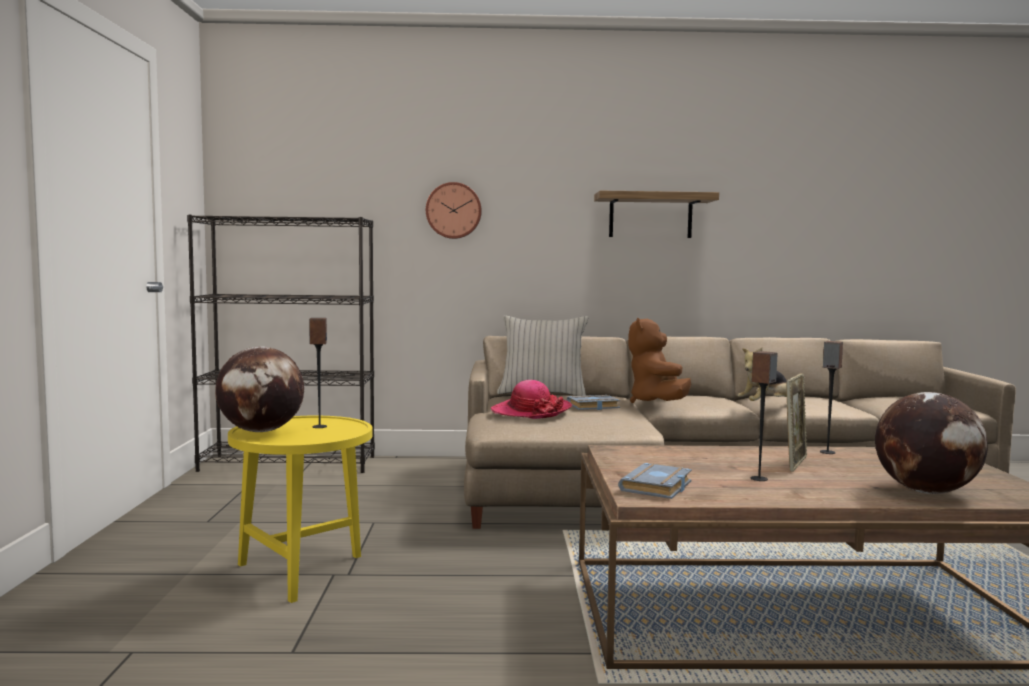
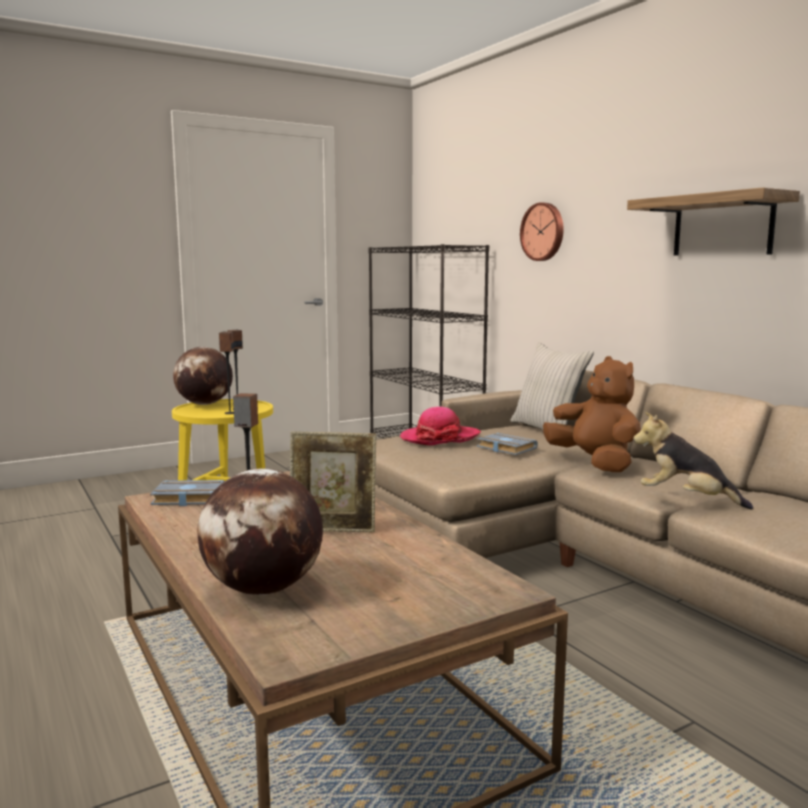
camera: 60 degrees right, 5 degrees up
(657, 403) = (594, 463): brown plush toy -> brown plush toy turned 90 degrees clockwise
(827, 452) = (411, 539): speaker -> speaker (229, 413)

